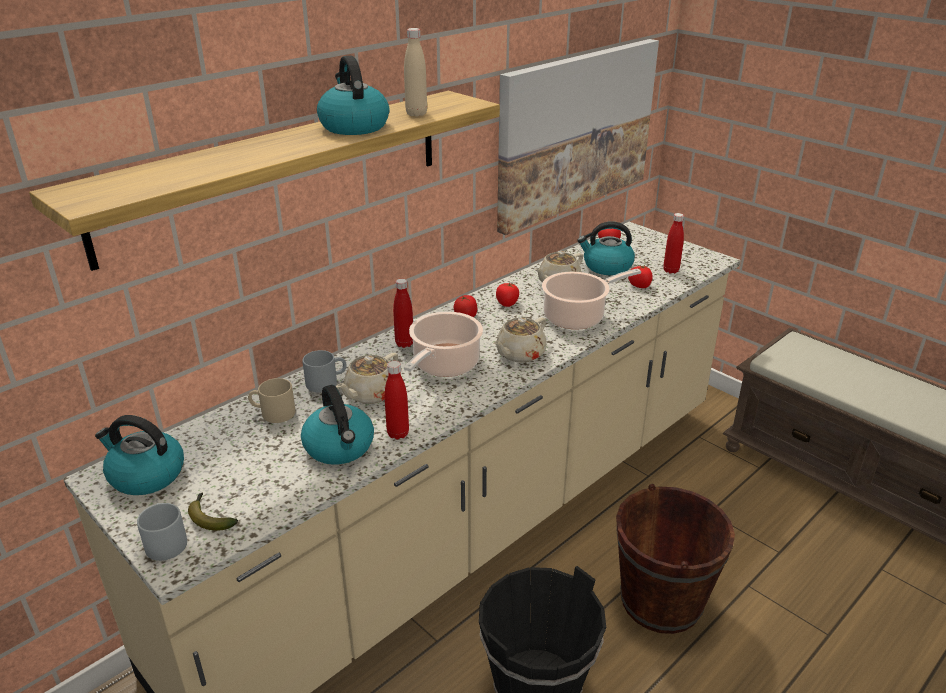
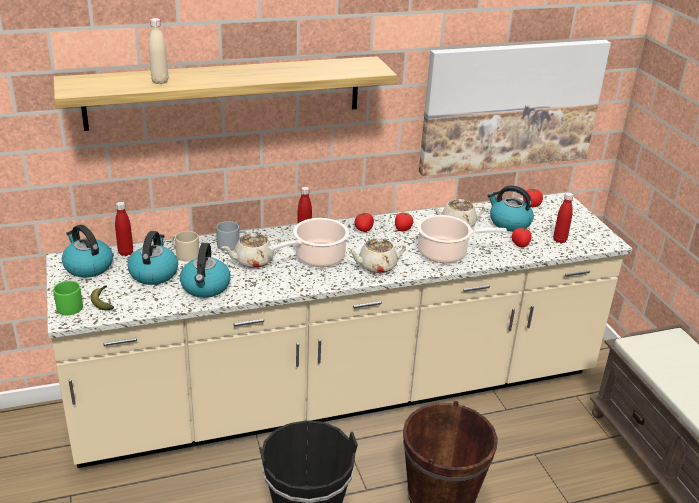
camera: 25 degrees right, 0 degrees up
(164, 541) = (70, 305): grey mug -> green mug
(353, 126) = (275, 72): kettle -> kettle (154, 273)
(398, 434) = (247, 291): red bottle -> red bottle (125, 252)
(416, 114) = (328, 71): beige bottle -> beige bottle (160, 81)

